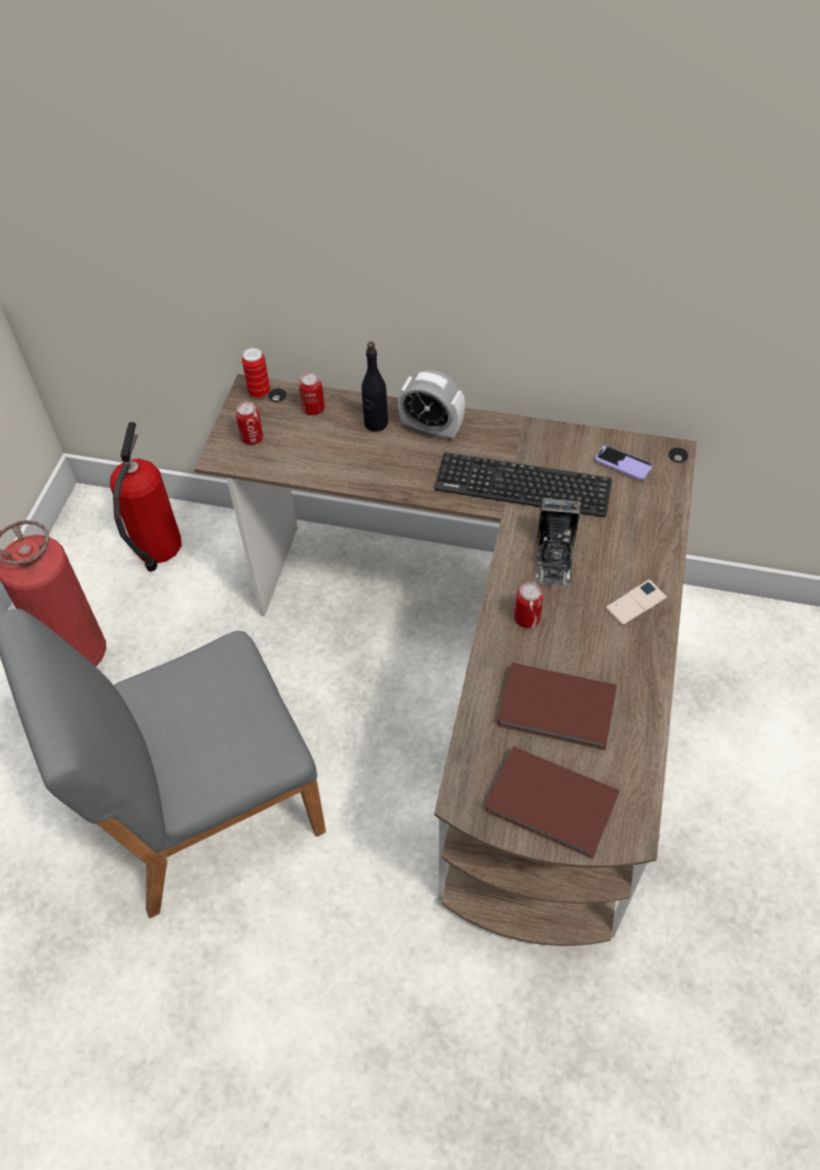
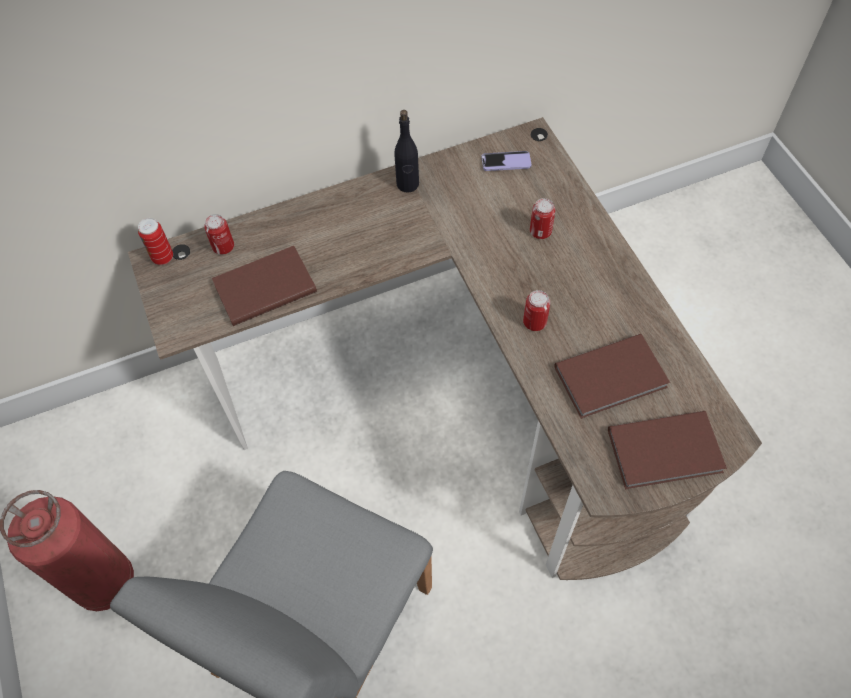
camera: 35 degrees left, 5 degrees up
(157, 549) = (107, 448): fire extinguisher -> none
(252, 438) = (190, 301): can -> can (540, 231)
(318, 458) = (263, 287): none -> brown book
(375, 423) = (288, 231): black bottle -> black bottle (407, 184)
(431, 429) = (337, 212): alarm clock -> none
(522, 485) = (446, 219): keyboard -> none
(554, 558) = (516, 263): camera -> none
(636, 603) = (600, 264): phone -> none

